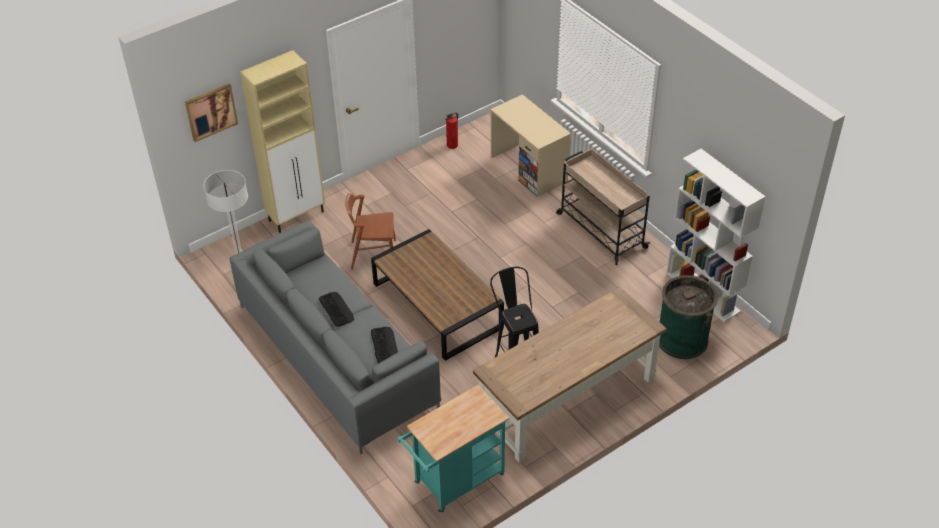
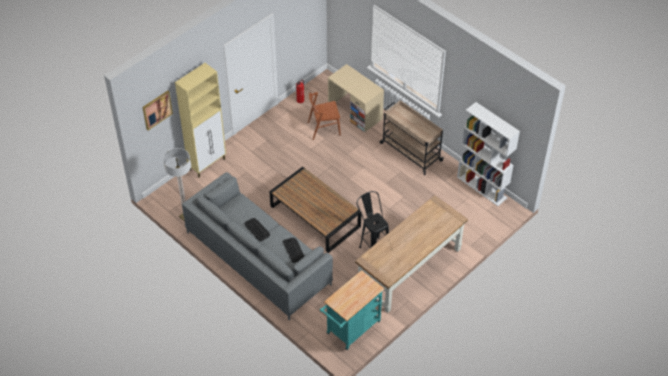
camera: 10 degrees left, 5 degrees up
(373, 254) = (265, 186): brown chair -> brown chair (324, 128)
(682, 339) = (474, 221): green trash can -> none

